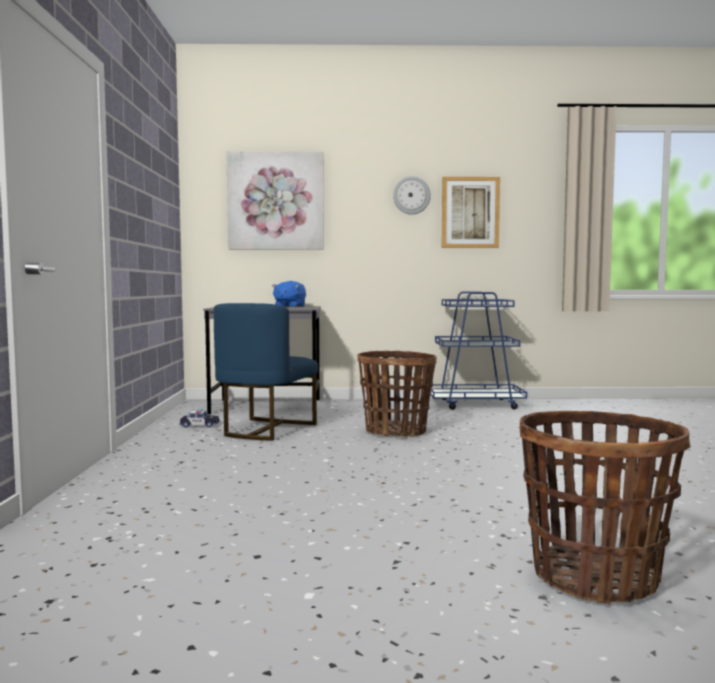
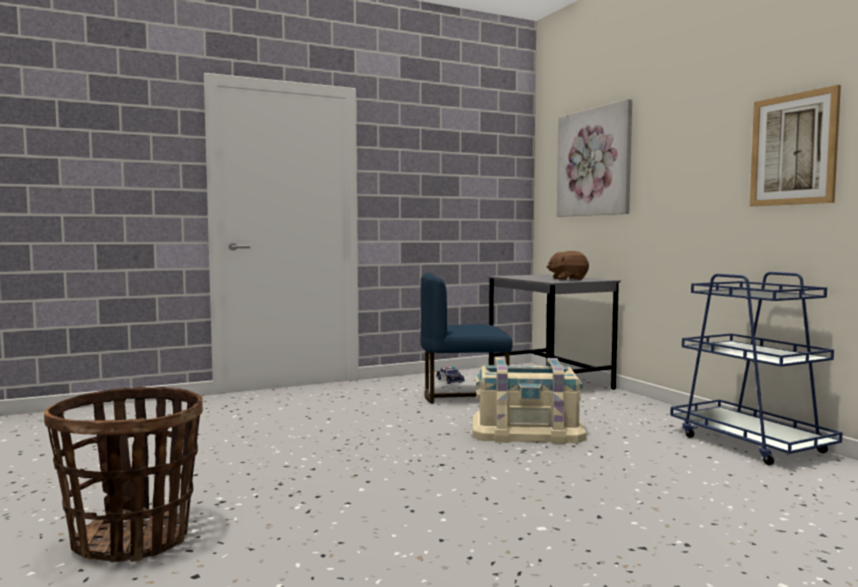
camera: 65 degrees right, 0 degrees up
(289, 307) = (568, 279): blue plush toy -> brown plush toy
(396, 431) = (527, 430): basket -> beige storage box
(411, 195) = (718, 135): wall clock -> none

